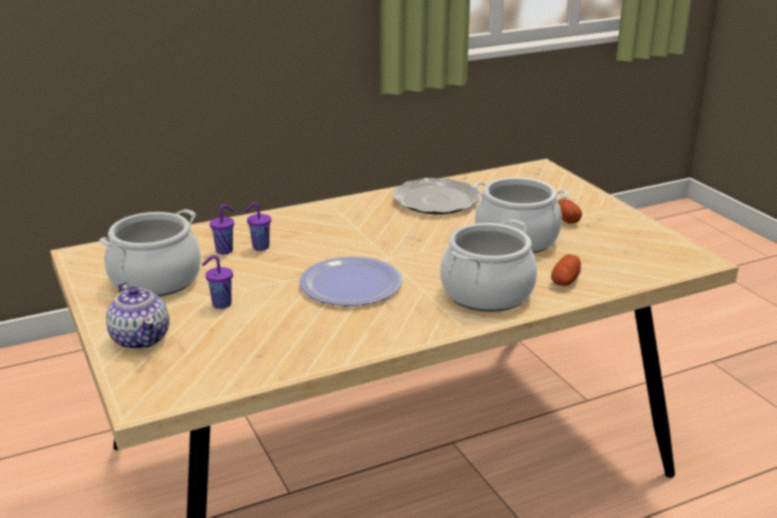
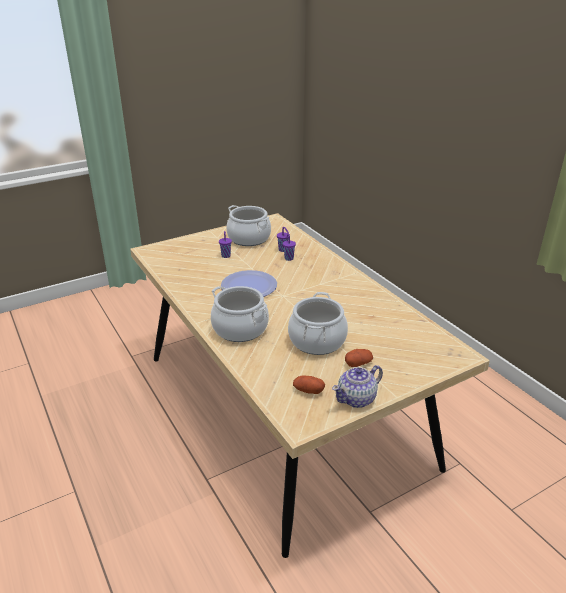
camera: 85 degrees right, 5 degrees up
(141, 338) = (196, 243): teapot -> teapot (357, 399)
(436, 200) = (374, 309): plate -> none
(565, 281) = (258, 358): potato -> potato (308, 390)

